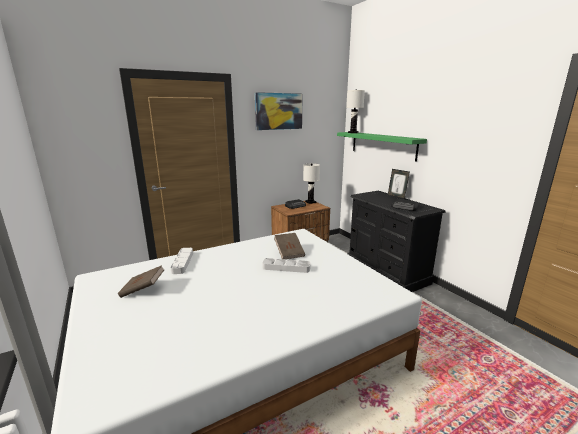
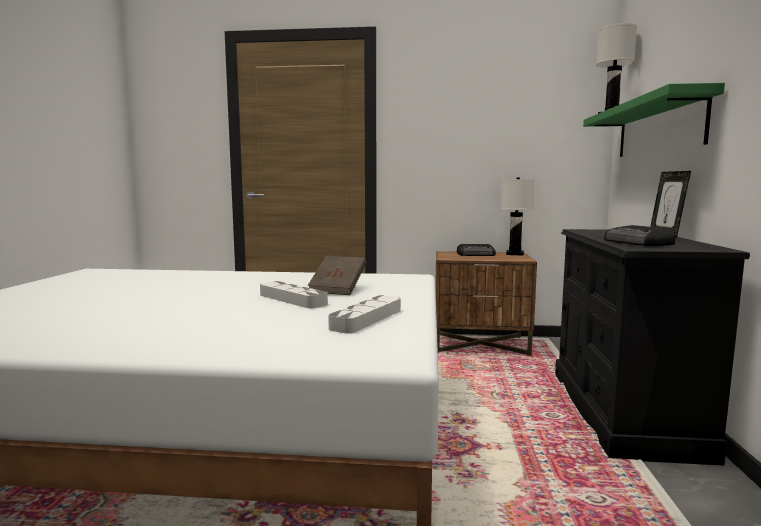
camera: 35 degrees right, 10 degrees down
(143, 290) = (98, 285): brown book -> none
(182, 262) = (190, 276): grey tray -> grey tray (367, 319)
(278, 111) = (460, 83): picture -> none

